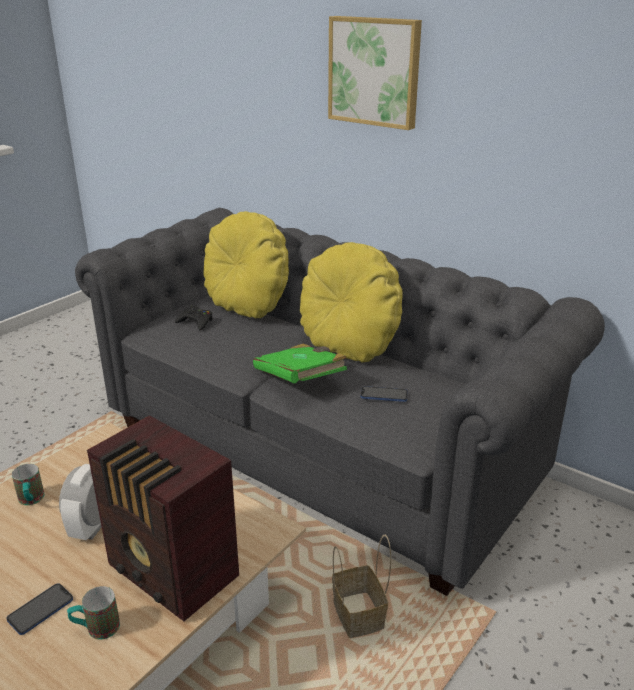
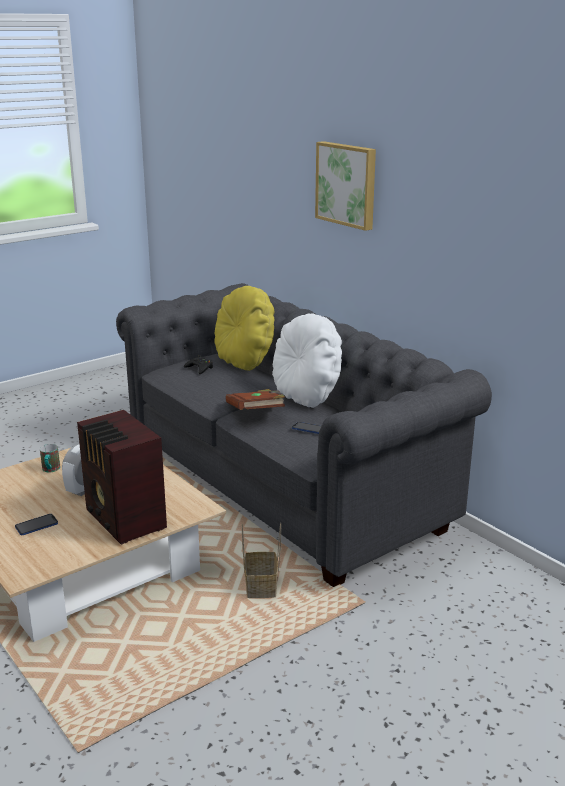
camera: 15 degrees right, 5 degrees down
(96, 629) = (66, 539): mug -> none
(300, 380) = (256, 413): green book -> brown book
(348, 348) = (306, 398): yellow pillow -> white pillow

